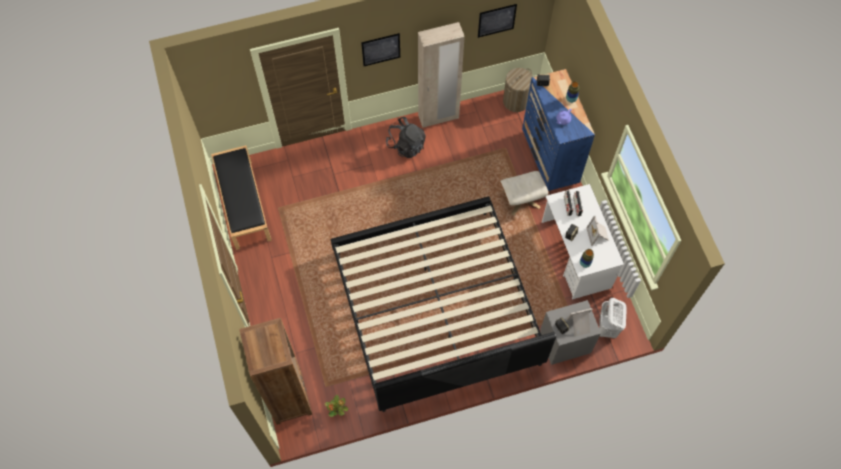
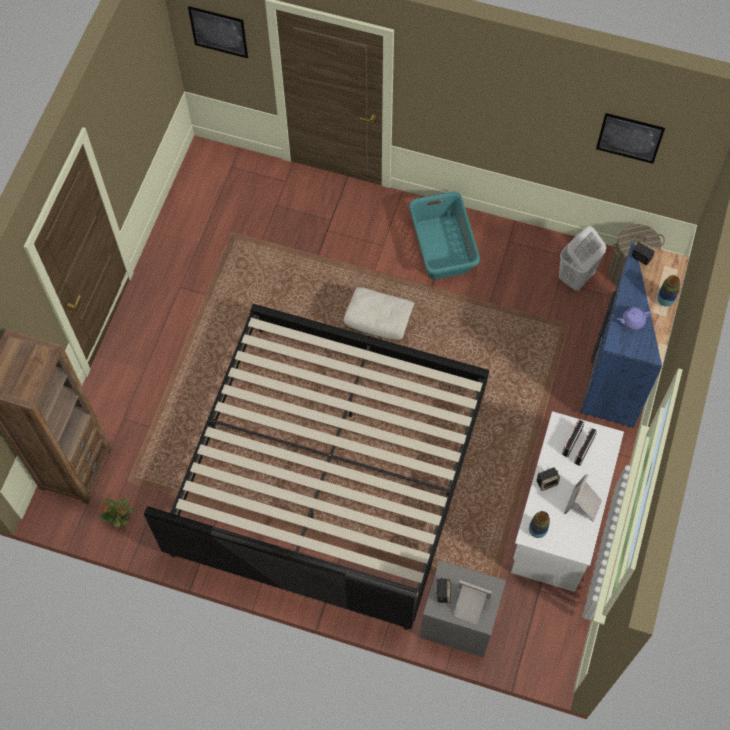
camera: 35 degrees right, 0 degrees up
(243, 203) = (195, 203): black bench -> none
(381, 49) = (449, 93): picture -> picture (218, 32)
(406, 145) = (443, 247): black backpack -> turquoise laundry basket
(438, 117) = (510, 235): beige wardrobe -> none
(521, 199) = (540, 403): beige ottoman -> beige ottoman (378, 330)
(607, 328) = (529, 640): white laundry basket -> white laundry basket (575, 277)

